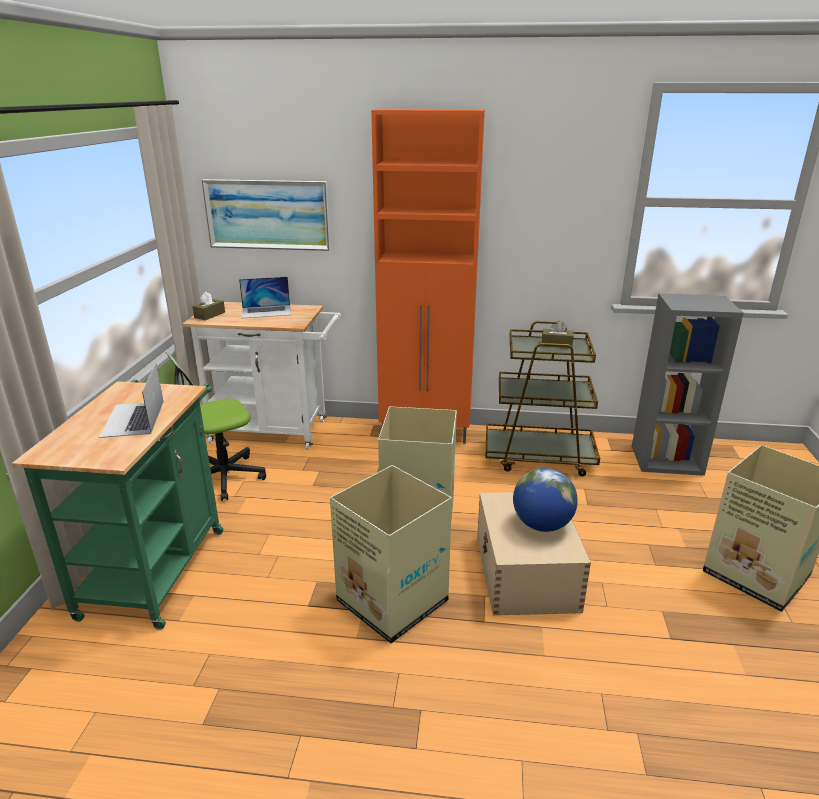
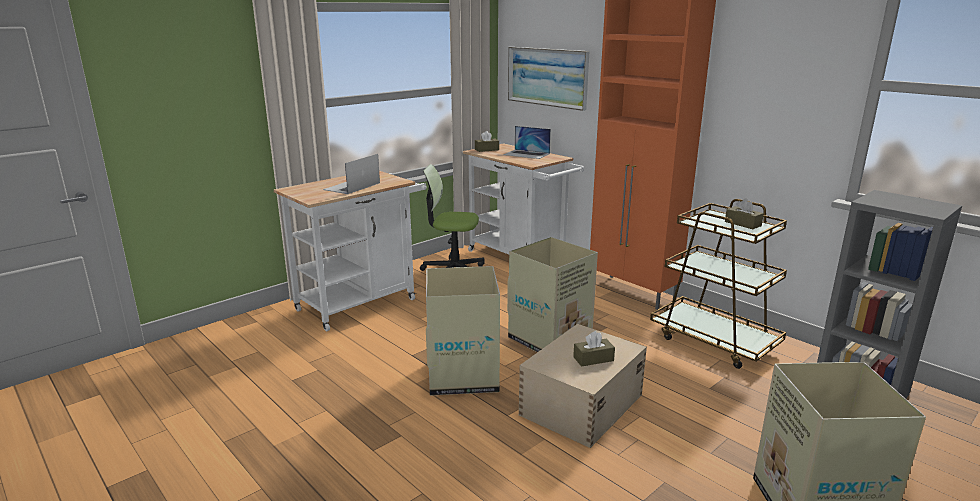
camera: 40 degrees right, 5 degrees down
(158, 565) = (362, 302): green cart -> white cart
(542, 525) = (593, 359): globe -> brown tissue box

